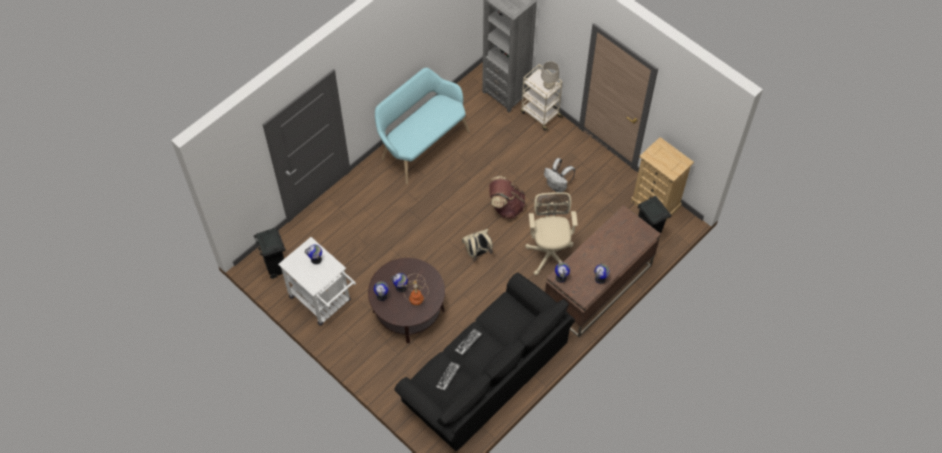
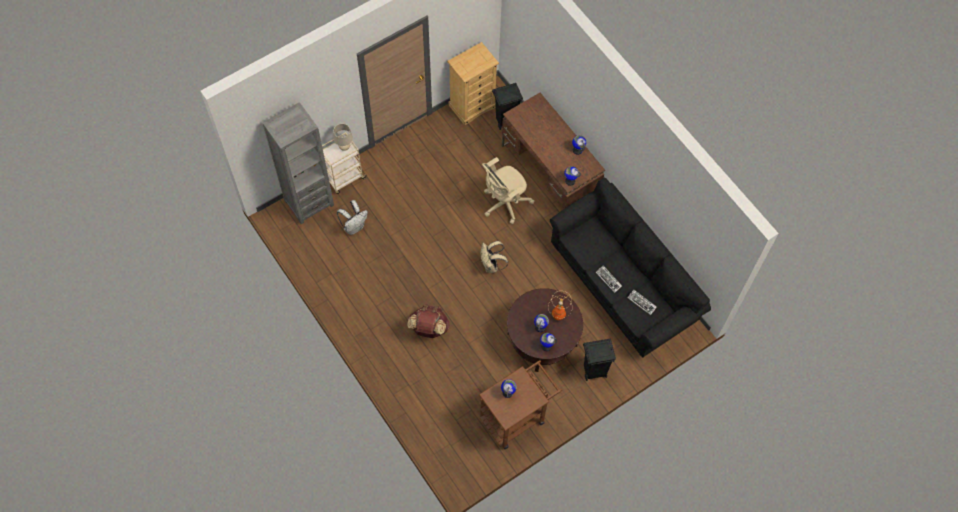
camera: 80 degrees left, 5 degrees up
(276, 267) = (467, 458): black trash can -> black trash can (593, 371)
(323, 301) = (517, 416): white cart -> brown cart
(421, 144) = (350, 293): turquoise bench -> none
(506, 206) = (445, 230): brown backpack -> brown backpack (429, 328)
(549, 252) = (504, 204): beige office chair -> beige office chair turned 45 degrees counterclockwise
(558, 186) = (433, 181): white backpack -> white backpack (354, 227)

